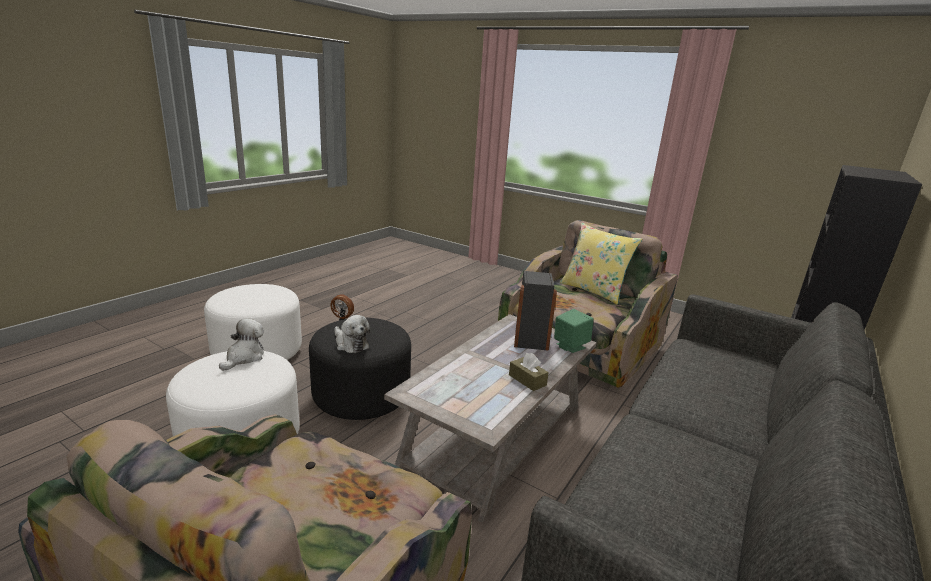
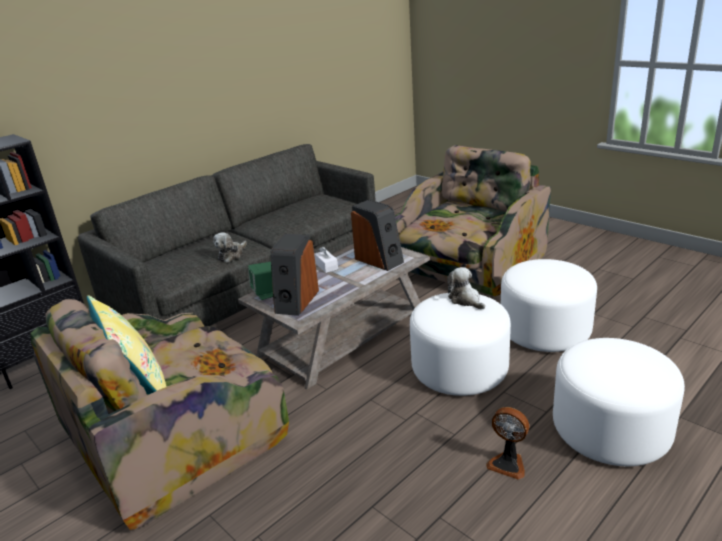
camera: 165 degrees left, 5 degrees up
(244, 357) = (550, 285): plush toy -> plush toy (231, 255)
(361, 395) = (459, 369): black ottoman -> white ottoman
(457, 388) = (379, 260): none -> speaker
(527, 380) = (326, 266): brown tissue box -> white tissue box

